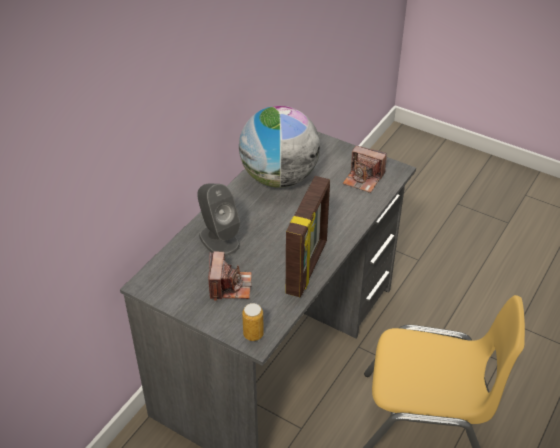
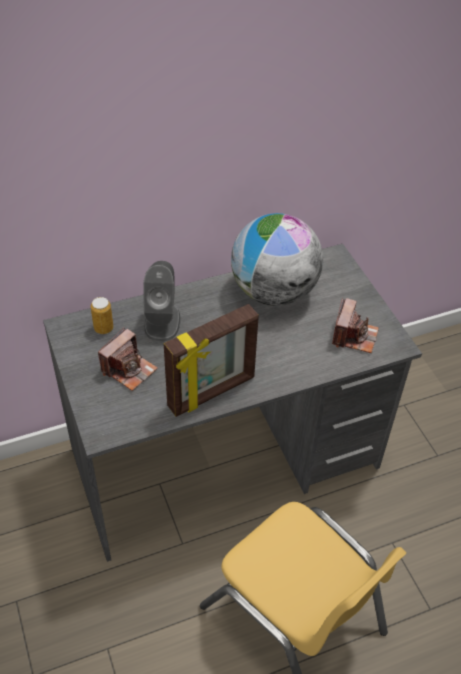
camera: 35 degrees right, 5 degrees up
(253, 334) = (104, 425): can -> can (103, 328)
(363, 179) = (354, 336): camera -> camera turned 135 degrees counterclockwise

